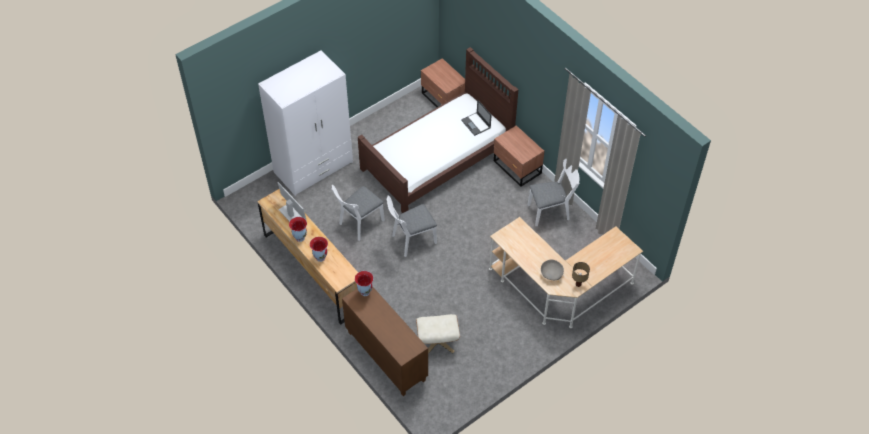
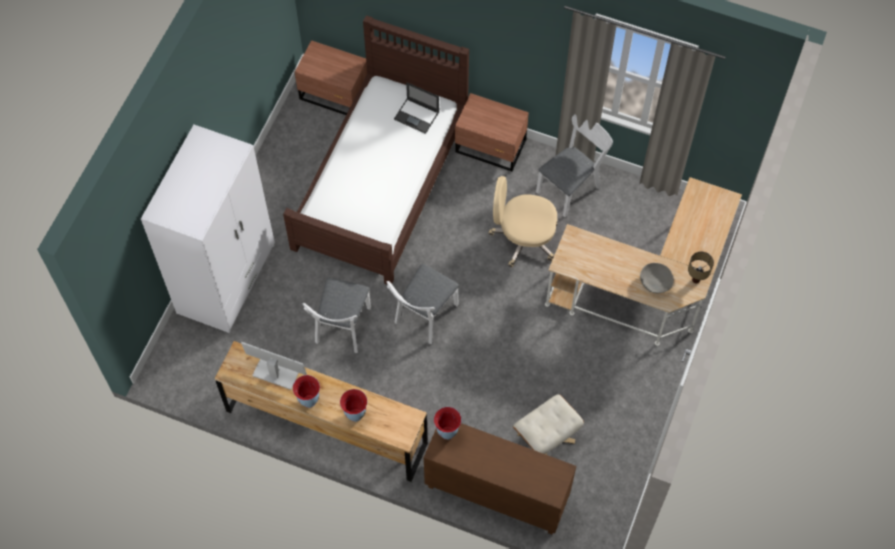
camera: 30 degrees left, 10 degrees up
(501, 226) = (523, 238): none -> beige office chair

